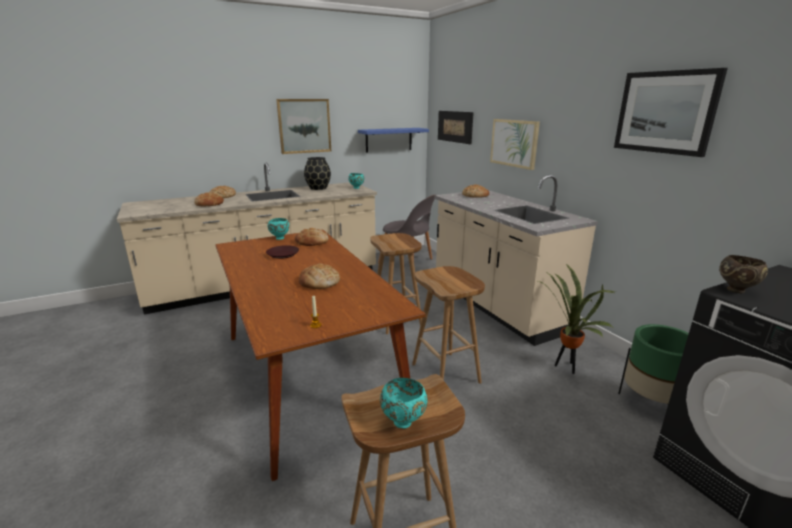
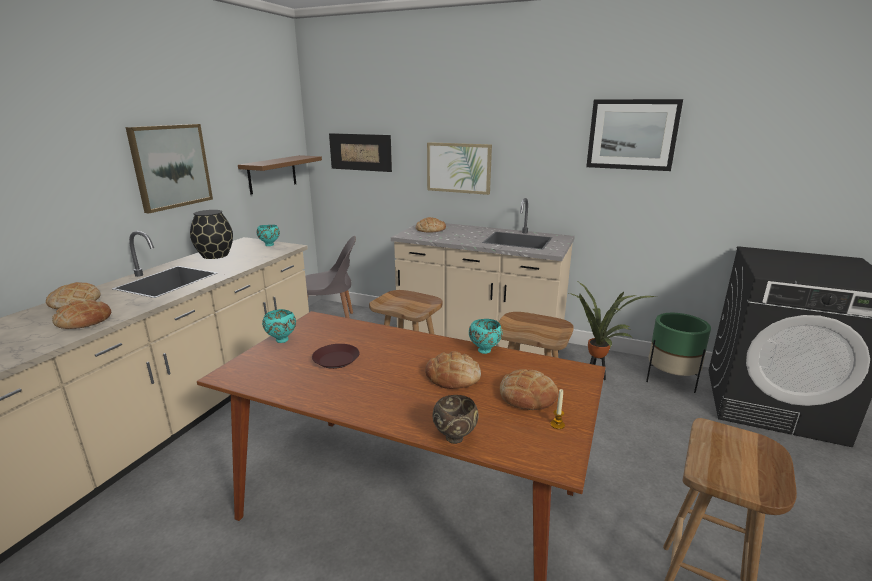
camera: 40 degrees left, 0 degrees up
(312, 241) = (334, 330): bread -> bread (527, 395)
(388, 139) = (272, 174): blue shelf -> brown shelf
(404, 422) = (760, 471): turquoise bowl -> turquoise bowl (485, 350)
(736, 290) = (765, 271): brown bowl -> brown bowl (455, 437)

